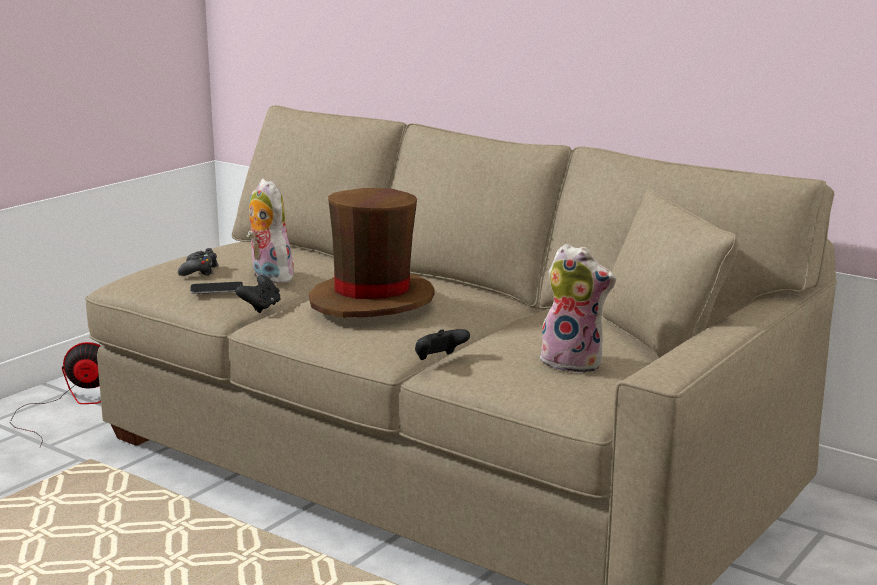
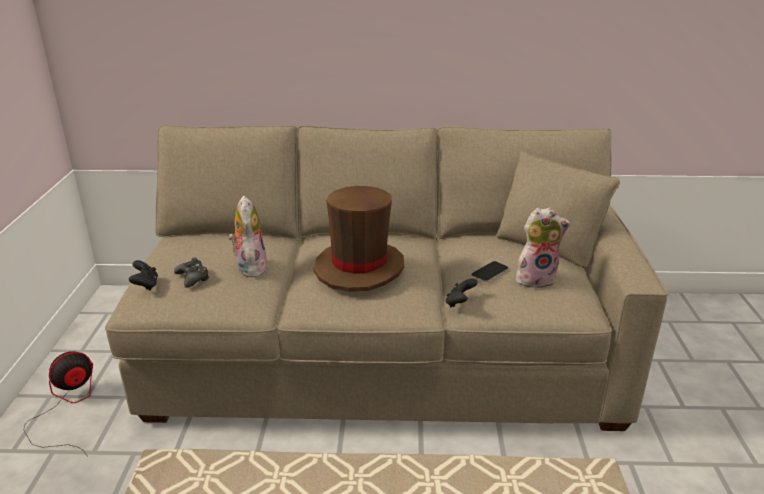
camera: 35 degrees left, 10 degrees up
(216, 289) = (232, 291): phone -> phone (489, 272)
(261, 308) = (282, 297): black game controller -> black game controller (146, 285)
(268, 277) = (250, 267): plush toy -> plush toy turned 60 degrees clockwise

